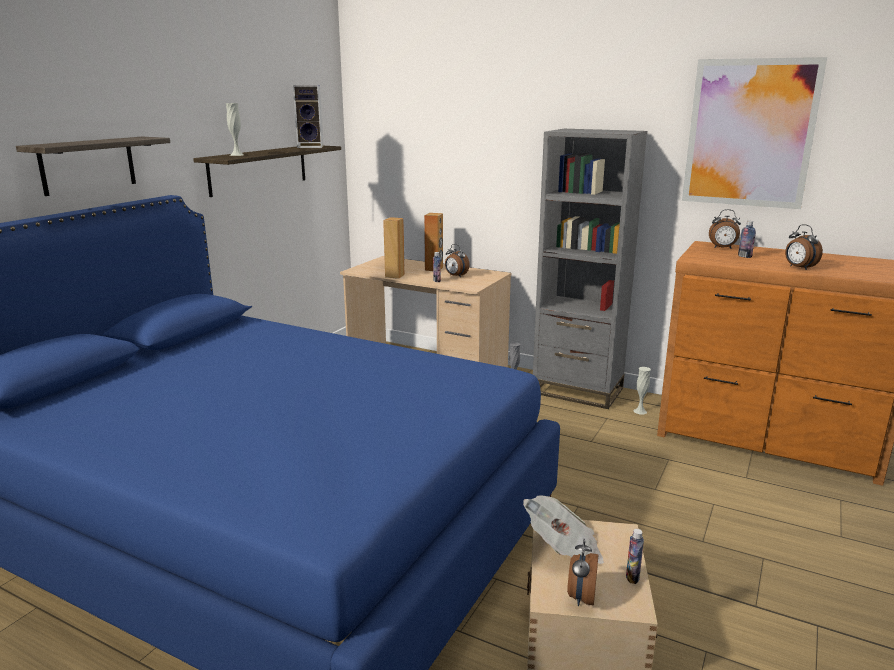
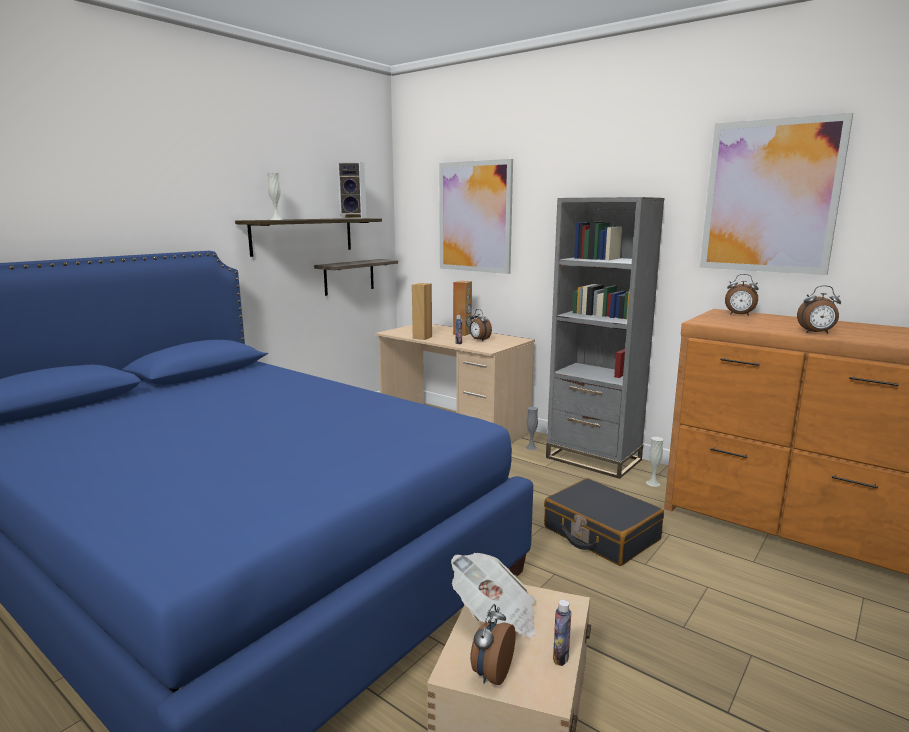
camera: 10 degrees right, 5 degrees down
(88, 165) = (127, 218): shelf -> shelf (349, 277)
(442, 143) = (475, 217): none -> picture
(607, 465) = (600, 534): none -> black suitcase
(744, 256) = (759, 322): bottle -> none
(799, 268) = (816, 333): alarm clock -> alarm clock turned 60 degrees counterclockwise

